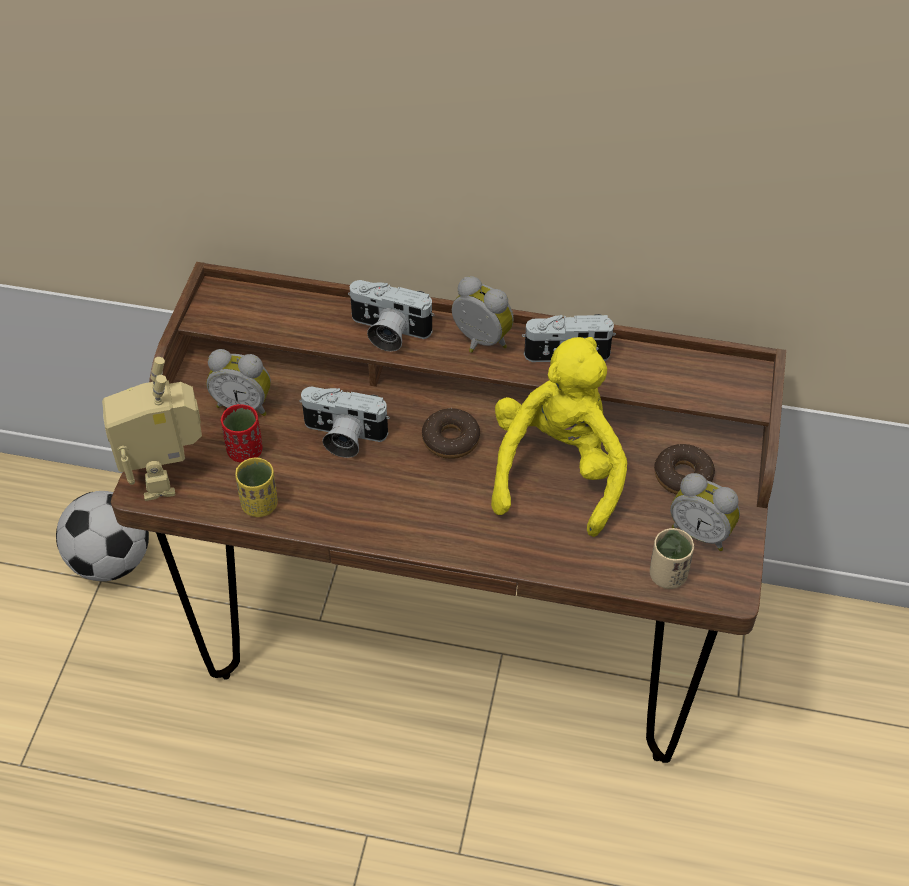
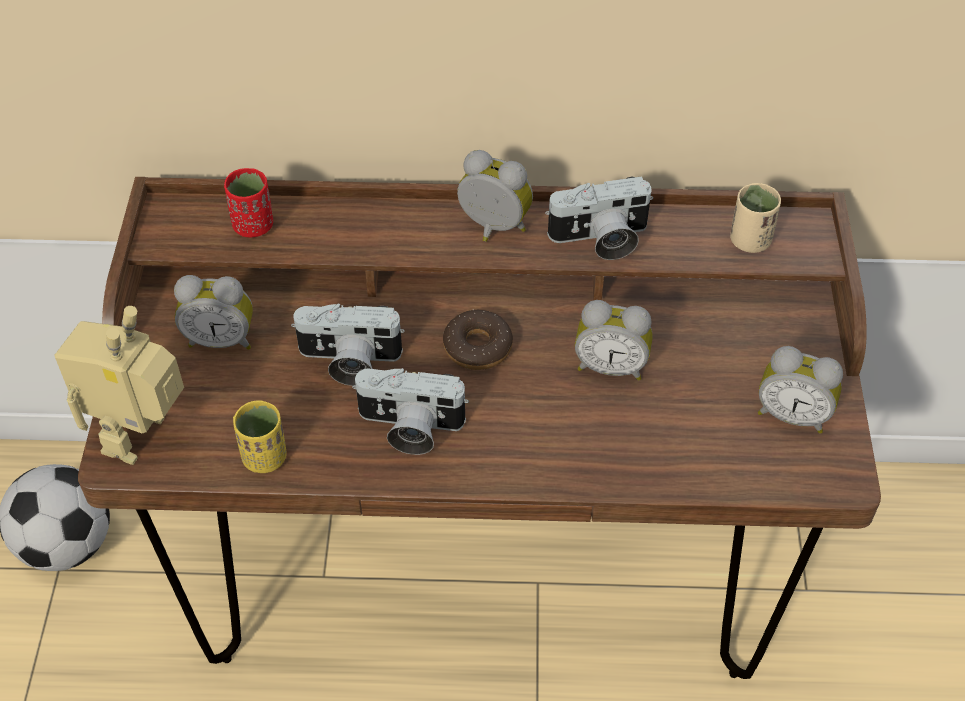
camera: 10 degrees left, 0 degrees up
(167, 476) = (144, 439): toy robot -> toy robot turned 45 degrees clockwise
(245, 451) = (234, 394): red cup -> red cup (253, 225)
(387, 332) = (382, 230): camera -> camera (409, 428)
(557, 470) = (610, 365): yellow plush toy -> alarm clock
(667, 575) = (767, 471): beige cup -> beige cup (749, 240)
(683, 476) = (755, 352): donut -> none

